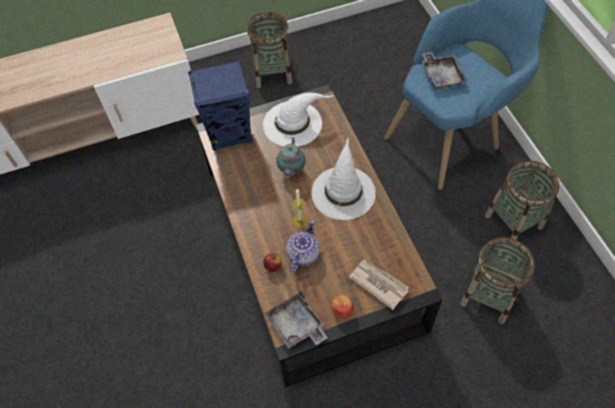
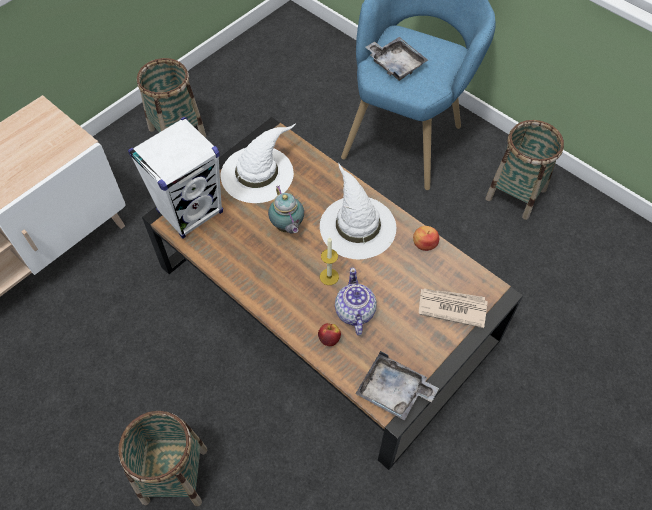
camera: 30 degrees left, 0 degrees up
(230, 134) = (190, 212): blue speaker -> white speaker
(342, 310) = (432, 352): apple -> apple (424, 244)
(488, 296) = (534, 278): basket -> basket (175, 475)

